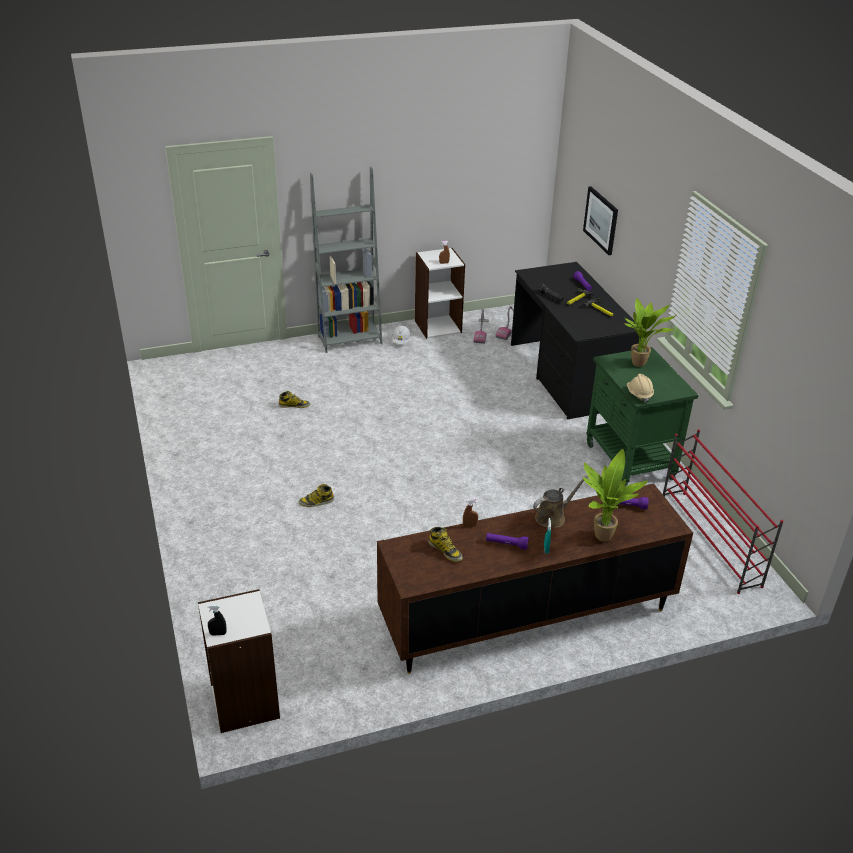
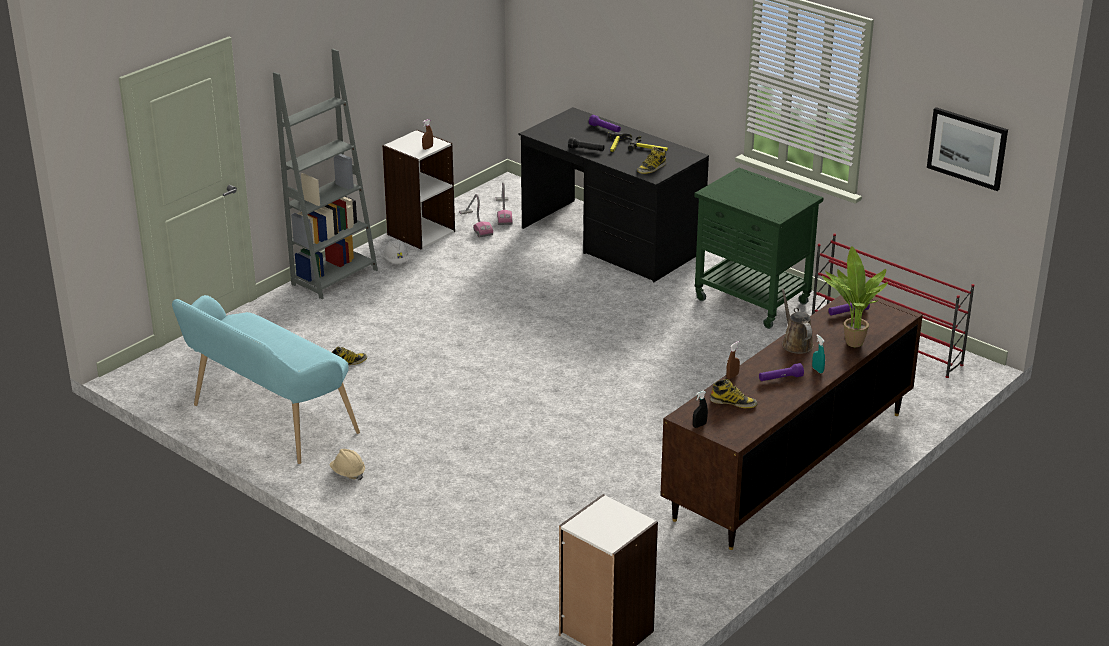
camera: 30 degrees left, 5 degrees down
(202, 428) = (267, 421): none -> turquoise bench
(218, 633) = (609, 540): black spray bottle -> black spray bottle (699, 425)
(316, 502) = (480, 445): boot -> boot (651, 168)
(553, 517) = (795, 343): brown watering can -> brown watering can turned 45 degrees counterclockwise
(601, 220) = (605, 49): picture -> picture (967, 148)
(639, 394) = (772, 213): beige hard hat -> beige hard hat (348, 473)
(641, 364) = (745, 186): potted plant -> none

